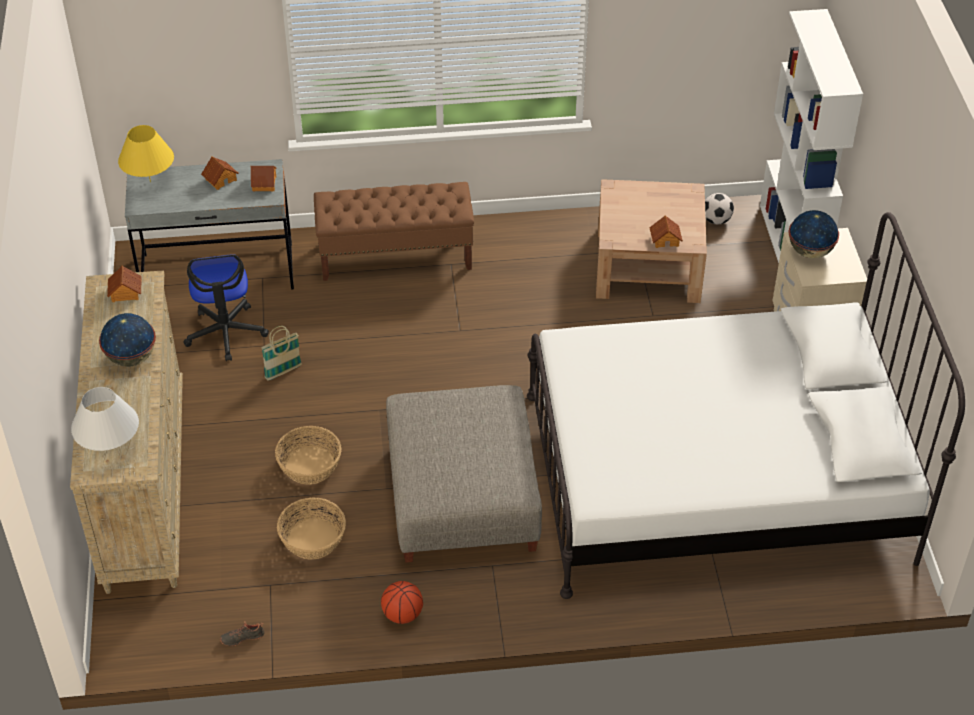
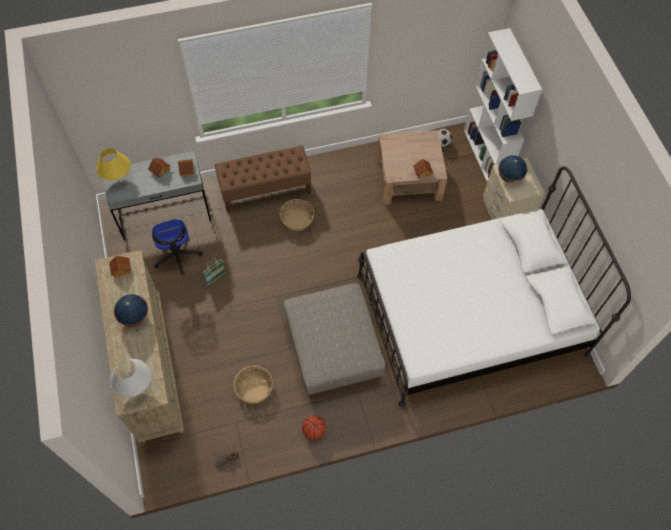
camera: 10 degrees left, 15 degrees up
(310, 465) = (243, 339): basket -> basket (297, 219)

